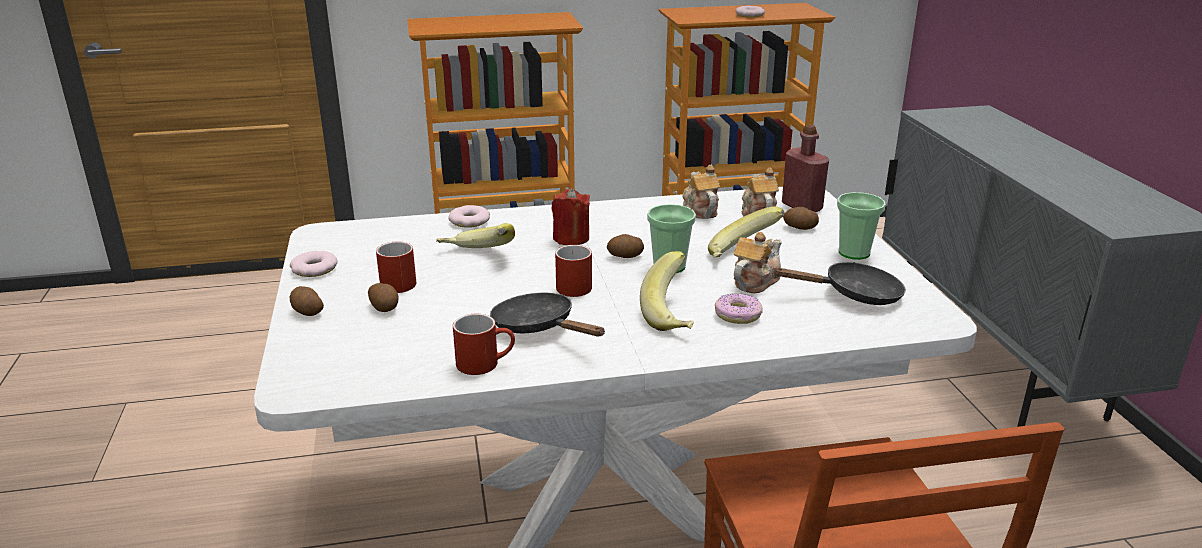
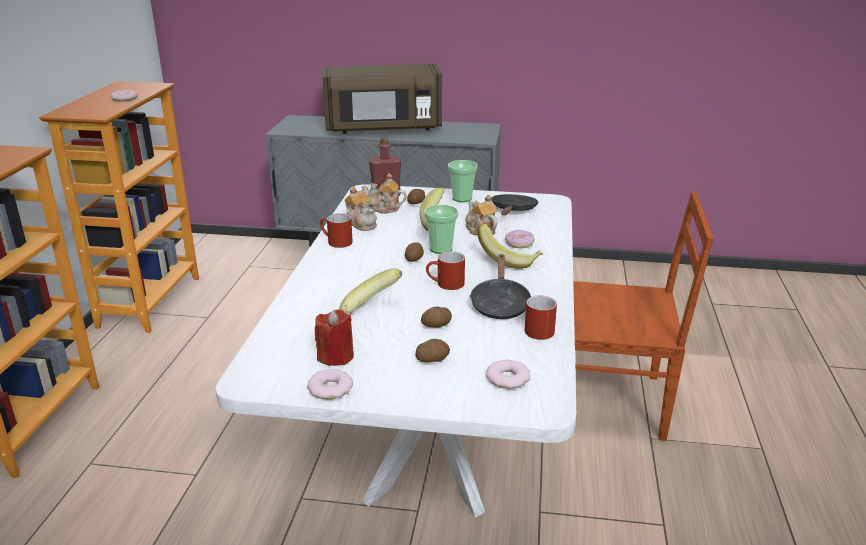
camera: 70 degrees left, 0 degrees up
(307, 312) = (416, 397): potato -> potato (436, 325)
(399, 281) = (389, 349): red mug -> red mug (335, 242)
(470, 221) = (295, 306): donut -> donut (508, 378)
(539, 327) = (500, 304): black frying pan -> black frying pan turned 60 degrees counterclockwise
(571, 238) = (367, 272): red candle -> red candle (335, 356)
(699, 210) = (361, 223): teapot -> teapot turned 135 degrees counterclockwise
(1036, 158) = (383, 128): none -> brown microwave

